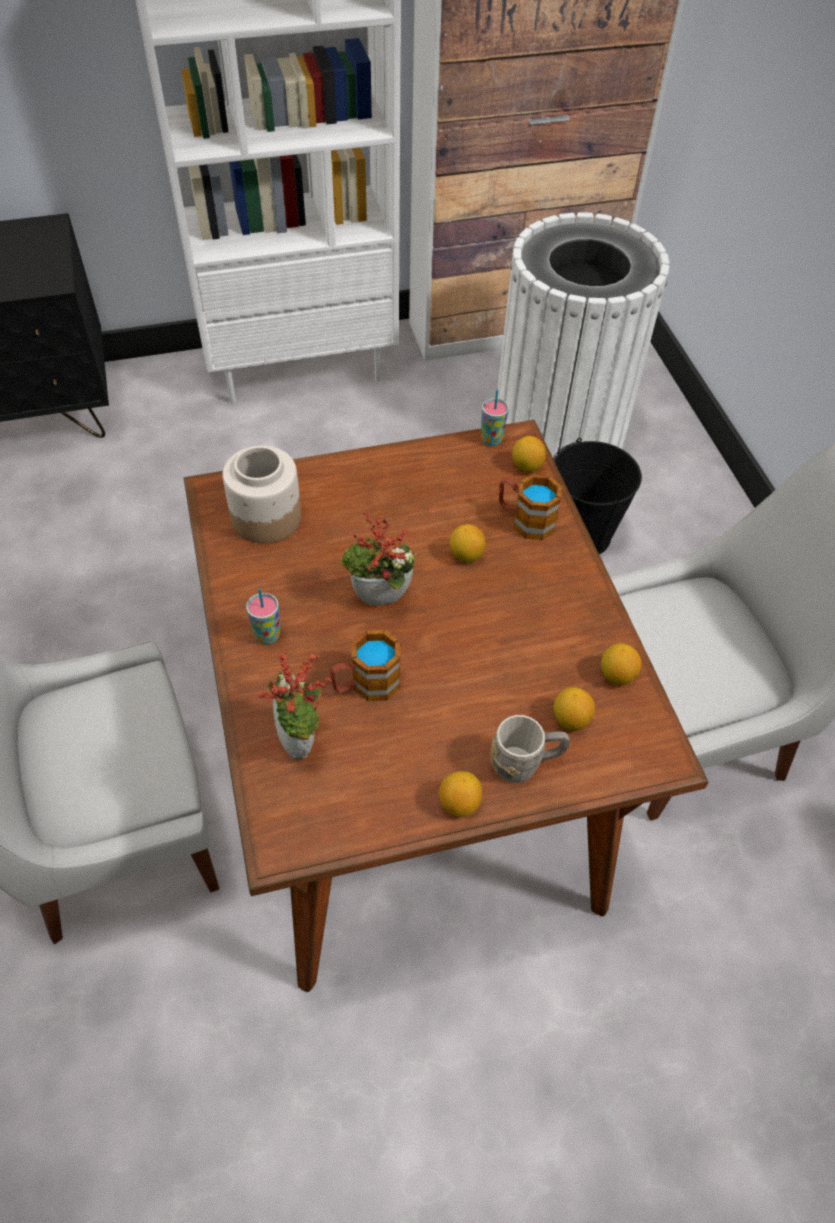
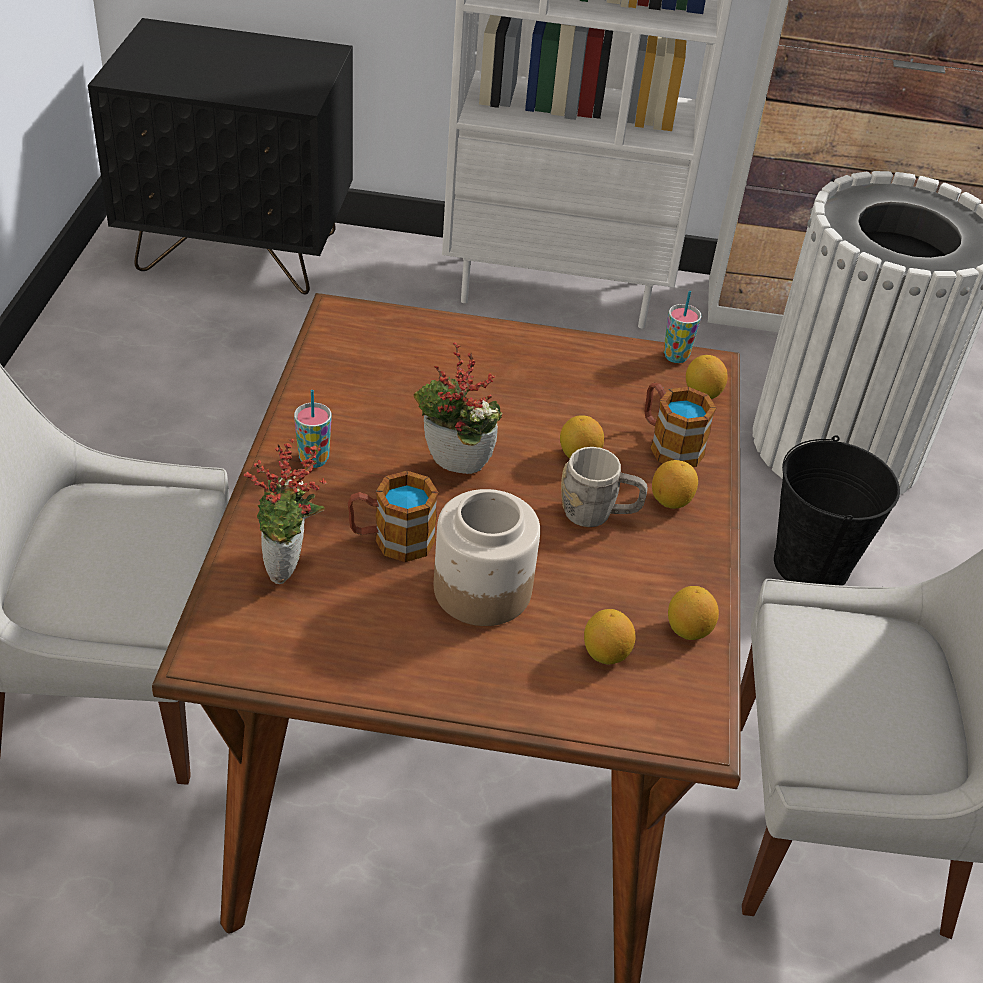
camera: 20 degrees right, 10 degrees down
(265, 518) = (377, 353): jar -> jar (481, 590)
(459, 803) = (426, 688): lemon -> lemon (670, 501)
(525, 763) = (525, 677): grey mug -> grey mug (598, 514)

